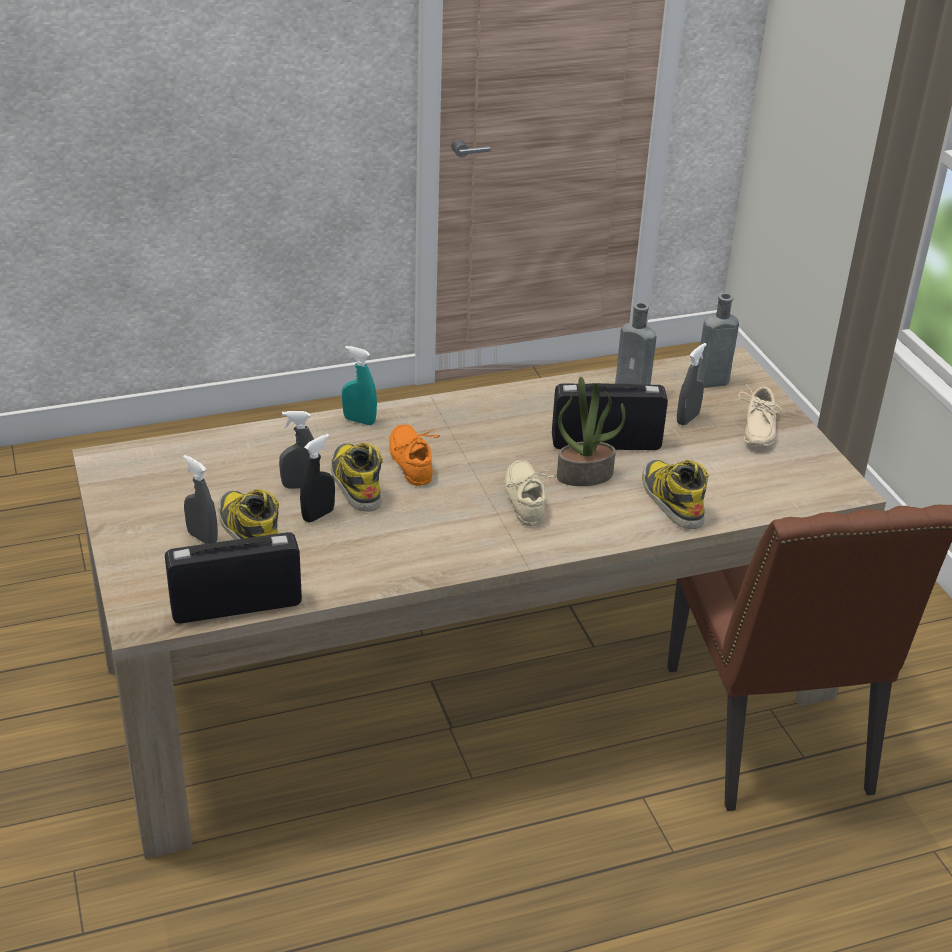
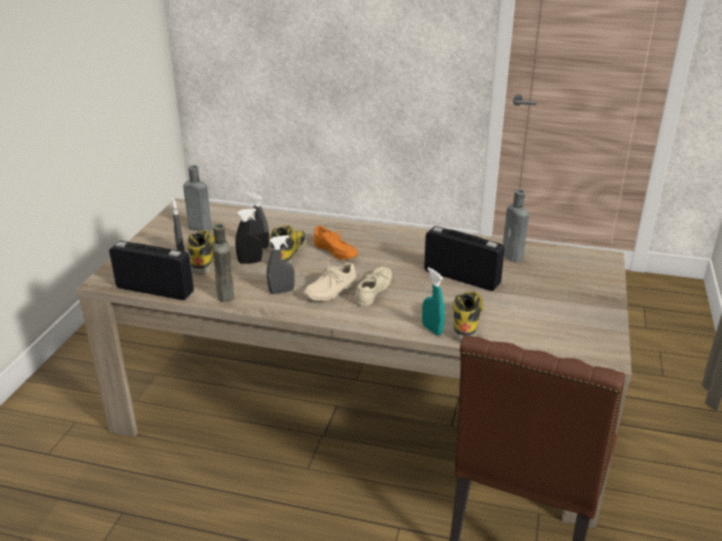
camera: 35 degrees right, 5 degrees down
(346, 576) = (226, 295): none -> brown bottle
(359, 421) = (329, 225): turquoise spray bottle -> turquoise spray bottle (432, 329)
(414, 461) = (334, 252): orange shoe -> orange shoe turned 120 degrees clockwise
(585, 474) = (427, 290): potted plant -> none
(687, 419) = (534, 280): grey spray bottle -> grey spray bottle (281, 291)
(709, 382) = (574, 265): grey bottle -> grey bottle (198, 228)
(755, 430) = (577, 300): beige shoe -> beige shoe (329, 290)

